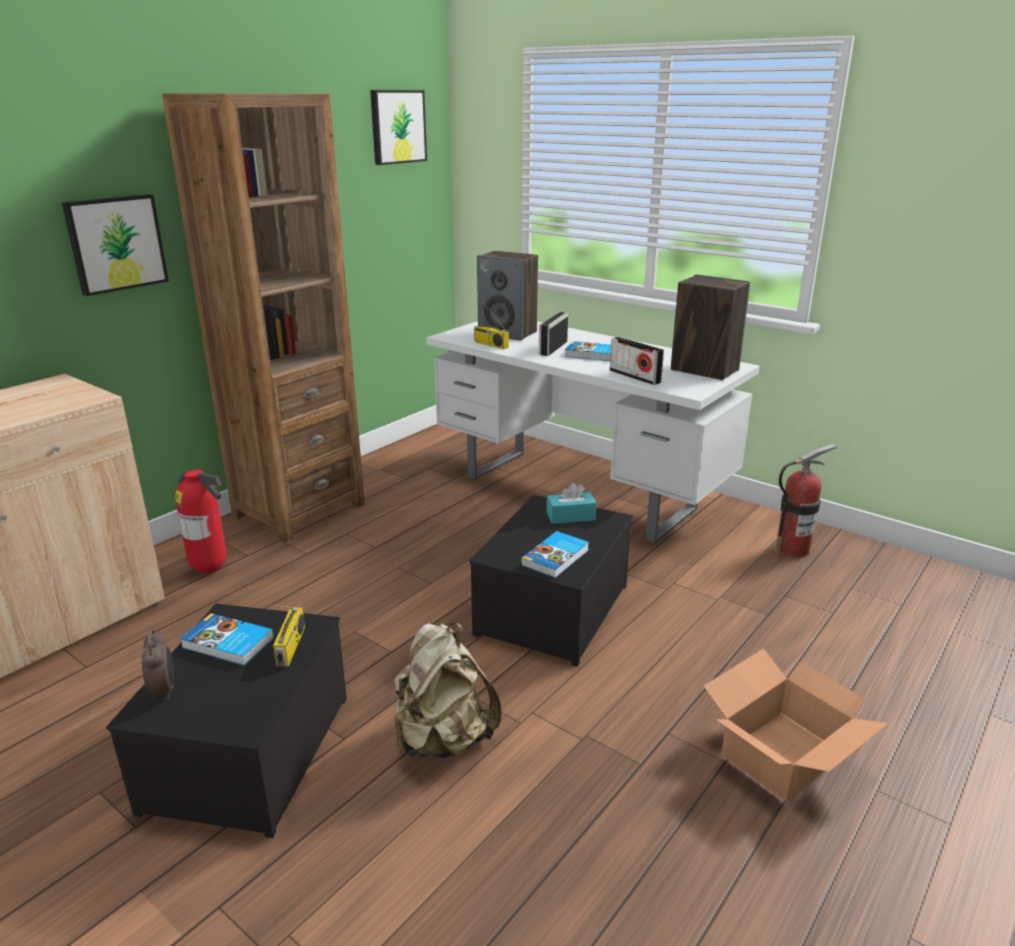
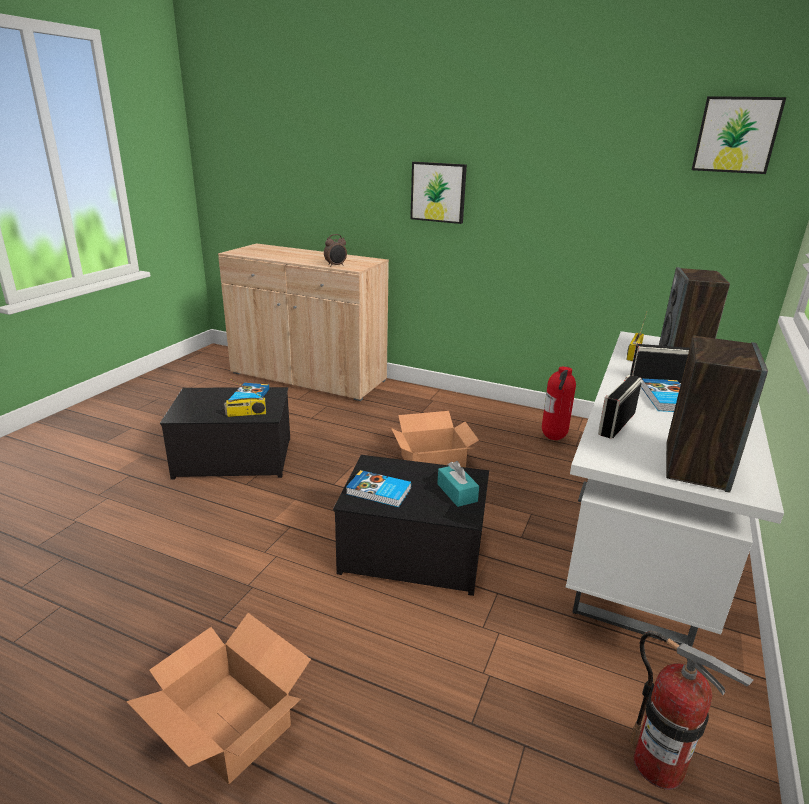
camera: 75 degrees right, 0 degrees up
(164, 690) = (208, 392): alarm clock -> alarm clock (336, 266)
(211, 570) = (398, 405): fire extinguisher -> fire extinguisher (554, 438)
(299, 510) = (489, 415): brown bookcase -> none
(384, 569) = (431, 462): none -> cardboard box
(443, 739) = (246, 520): beige backpack -> none

